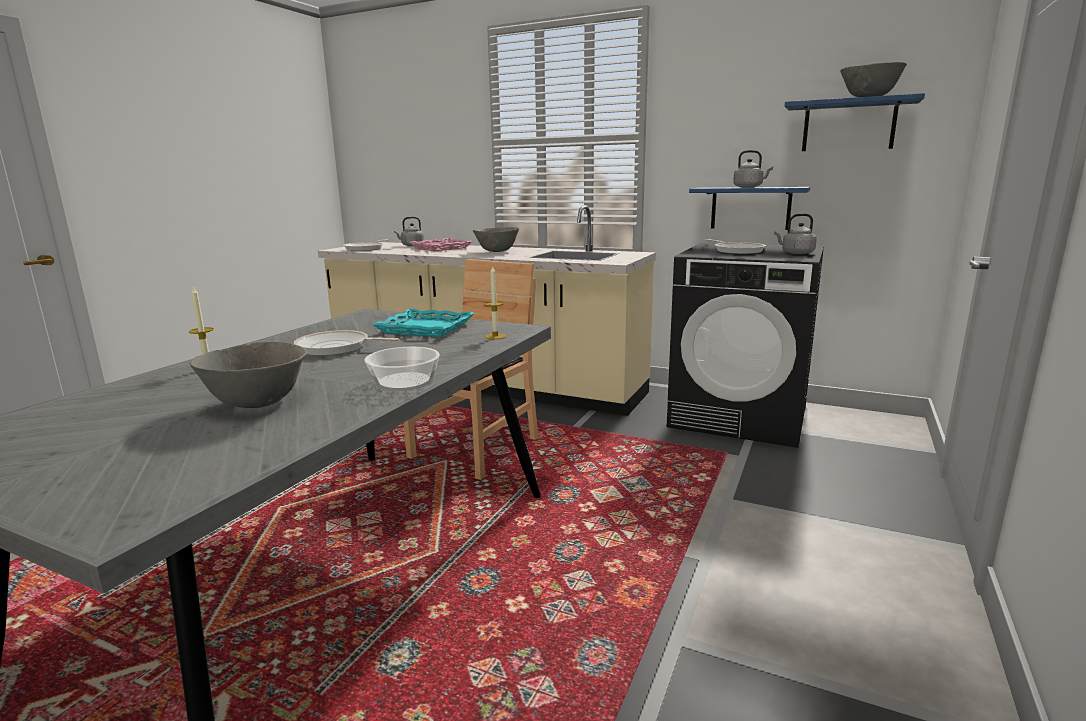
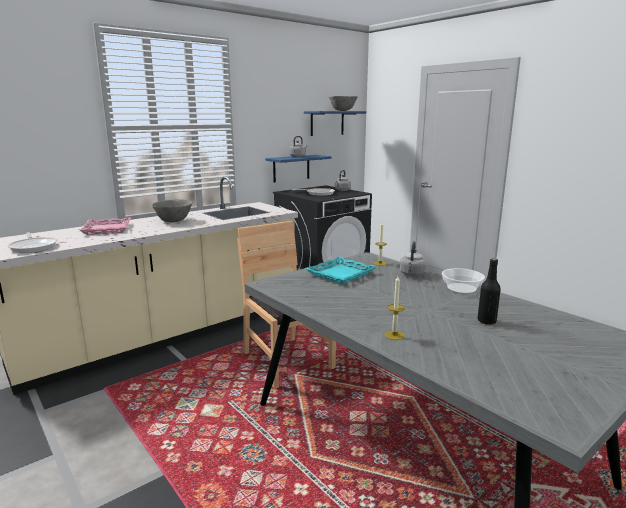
camera: 65 degrees left, 0 degrees up
(257, 403) = (486, 321): grey bowl -> black bottle
(336, 348) = (371, 298): frying pan -> none
(411, 245) = (58, 234): grey kettle -> grey kettle (412, 274)

